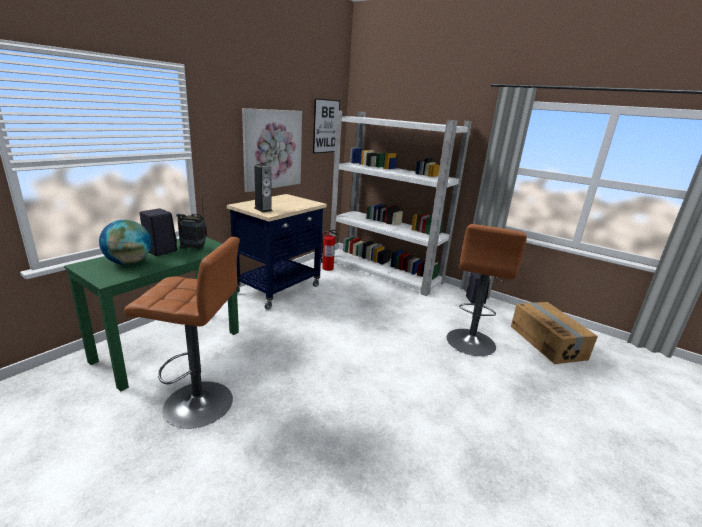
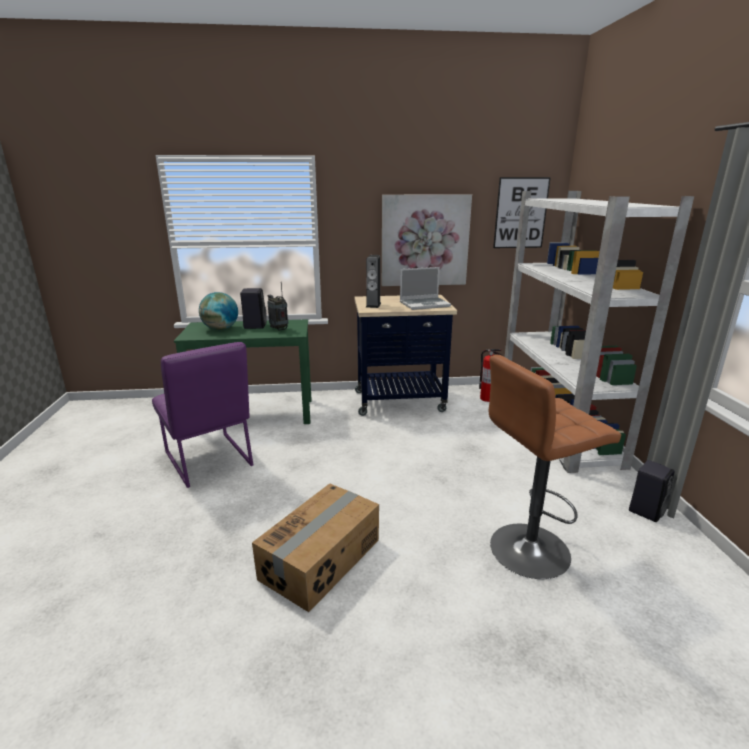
camera: 50 degrees right, 0 degrees up
(199, 404) = (208, 460): brown stool -> purple chair
(297, 203) = (425, 304): none -> laptop
(547, 342) = (680, 627): cardboard box -> cardboard box (322, 559)

